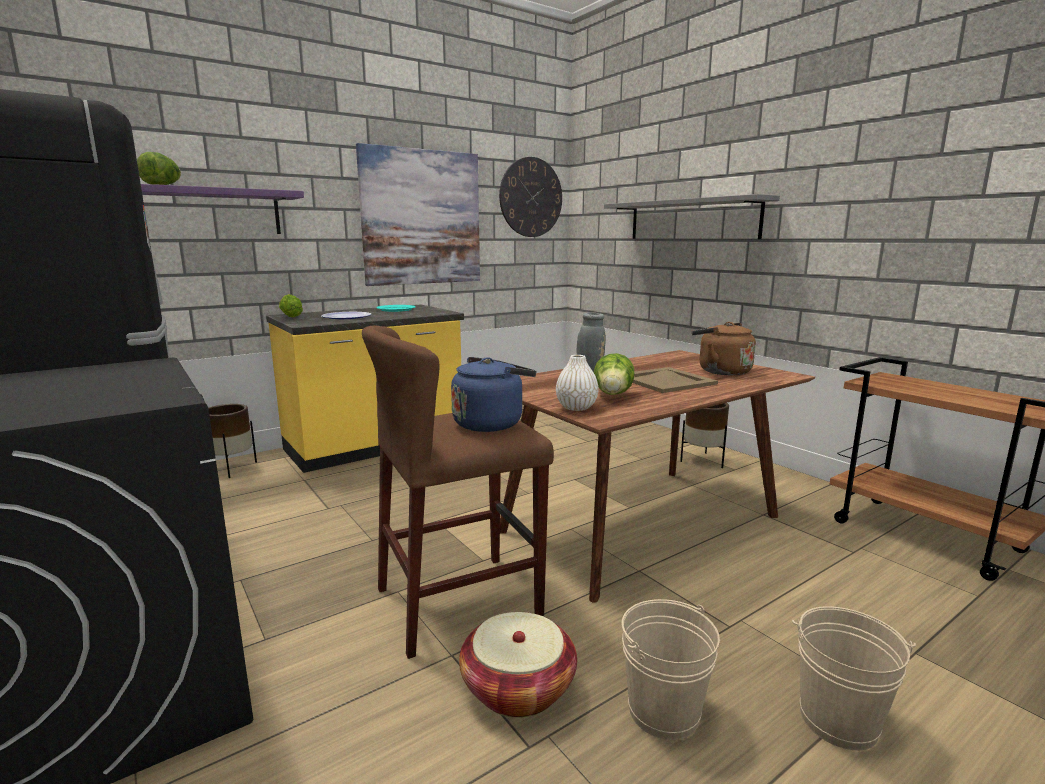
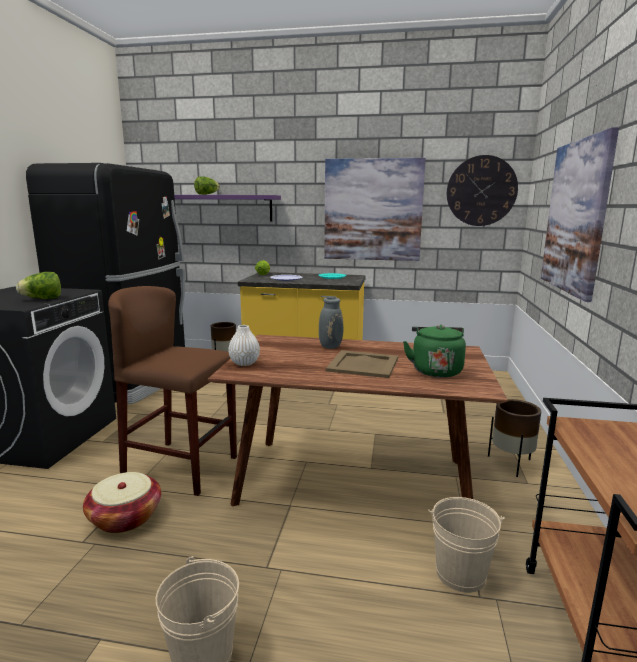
camera: 45 degrees right, 0 degrees up
(491, 423) = (187, 358): blue kettle -> none
(613, 395) = (291, 363): lettuce -> lettuce (43, 299)
(663, 711) = (147, 574): beige bucket -> beige bucket (460, 574)
(691, 220) = (575, 217): grey shelf -> picture
(720, 371) = (435, 370): brown kettle -> green kettle

